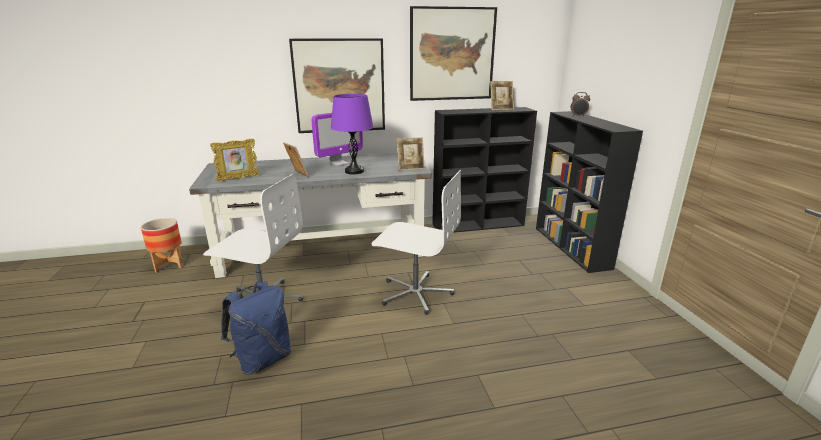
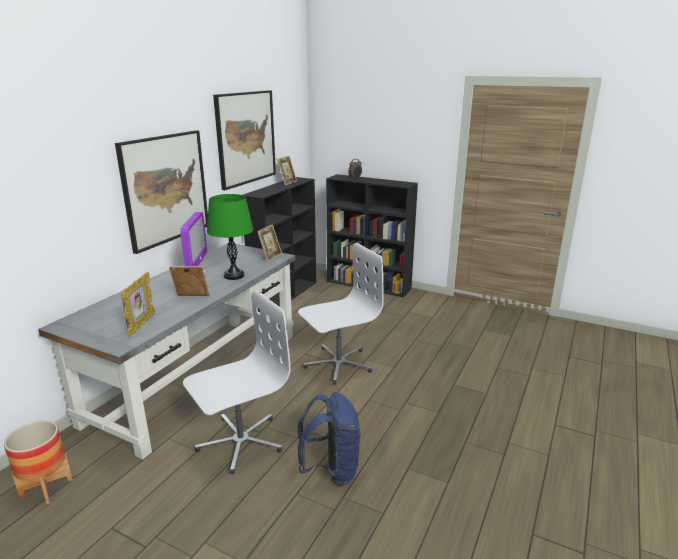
camera: 50 degrees left, 0 degrees up
(354, 171) = (234, 276): purple table lamp -> green table lamp

